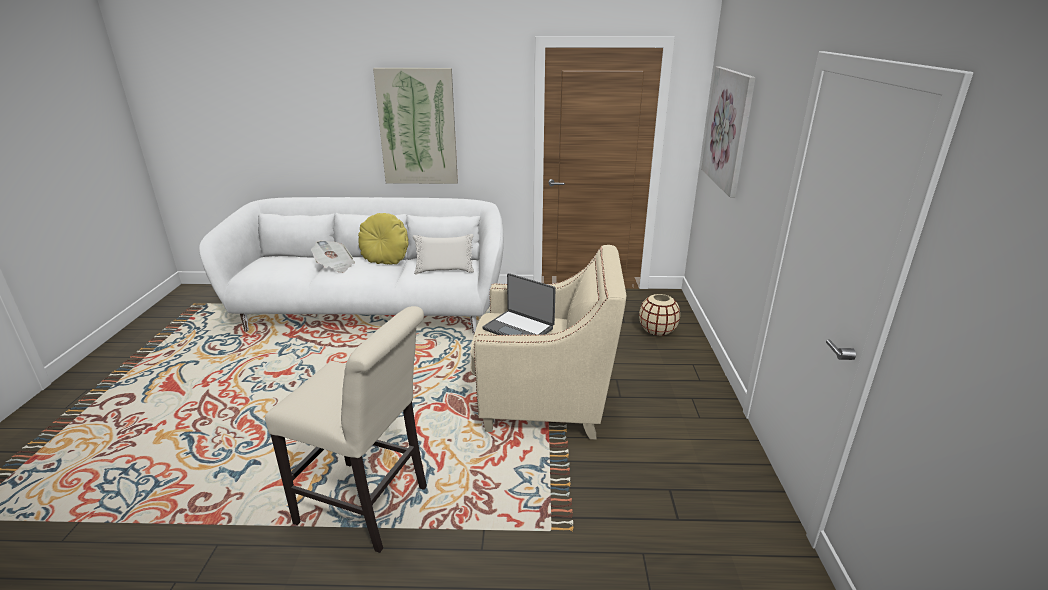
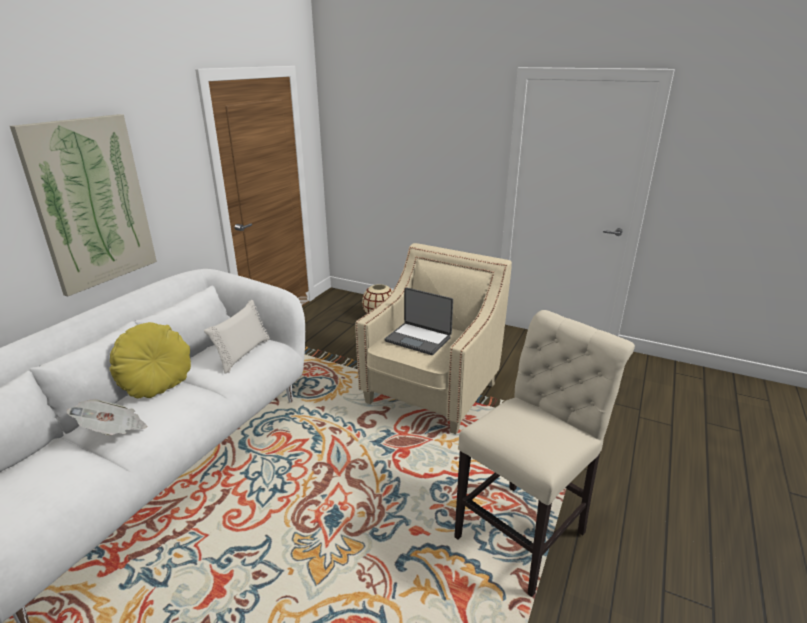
camera: 65 degrees left, 0 degrees up
(519, 328) = (419, 339): laptop -> laptop turned 60 degrees clockwise
(728, 129) = (380, 138): picture -> none

